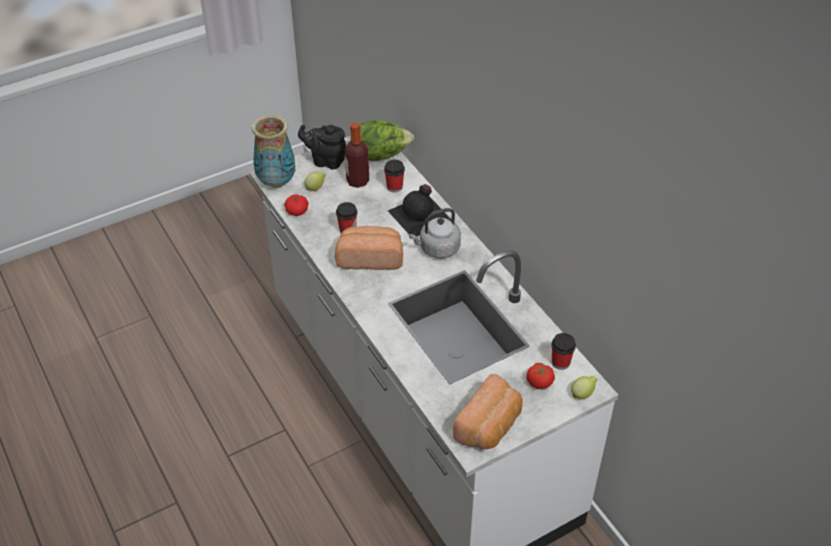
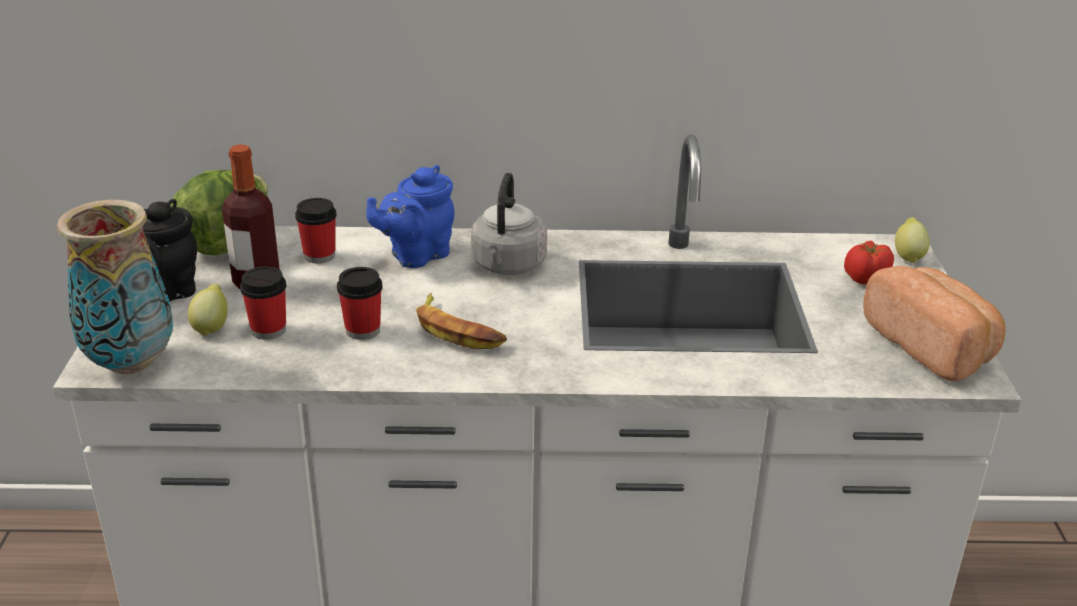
camera: 60 degrees left, 15 degrees down
(297, 211) = (243, 366): tomato -> none
(370, 258) = (458, 330): bread -> banana
(421, 215) = (416, 255): black bottle -> blue teapot
(560, 362) = (836, 252): cup -> cup (268, 330)

